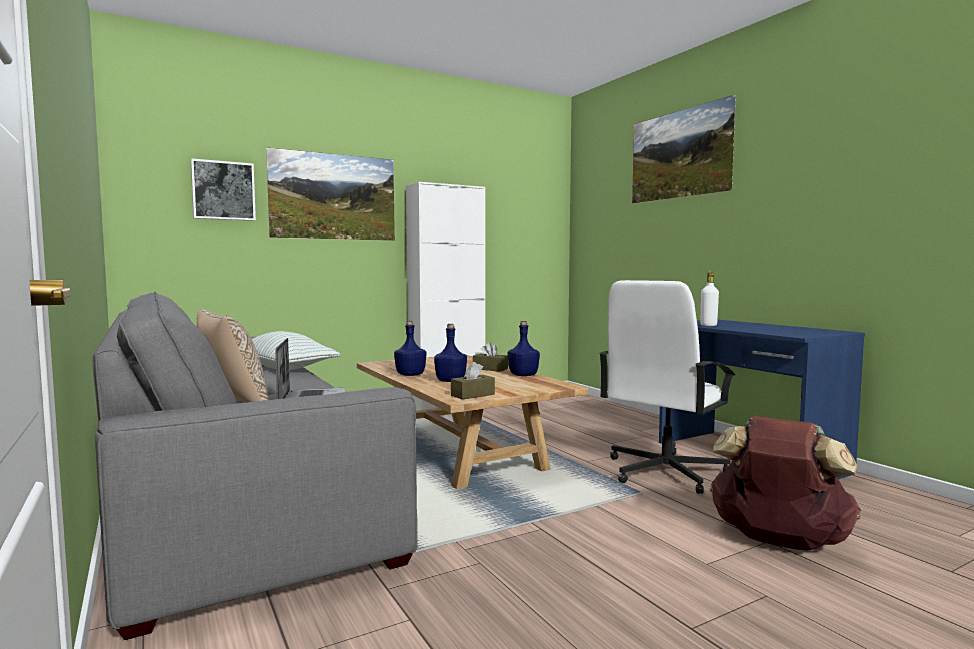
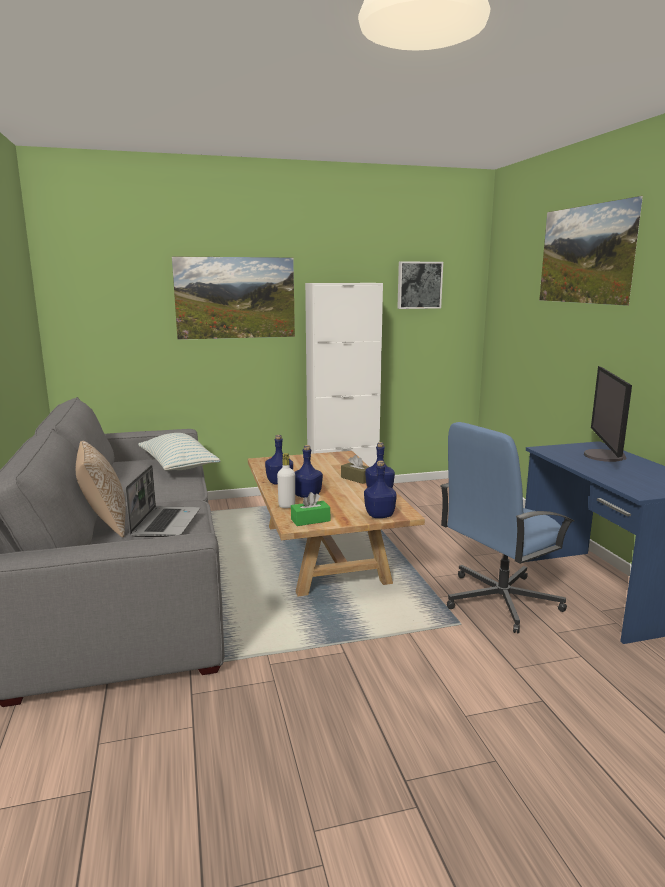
camera: 15 degrees right, 10 degrees up
(223, 191) = (135, 299): picture -> picture (419, 285)
(472, 395) = (310, 520): brown tissue box -> green tissue box
(541, 388) = (379, 515): none -> blue bottle
(664, 472) = (499, 600): white office chair -> blue office chair
(708, 325) = (571, 458): white bottle -> white bottle (286, 506)
(734, 324) = (605, 456): none -> monitor
(778, 542) = (552, 703): brown backpack -> none

